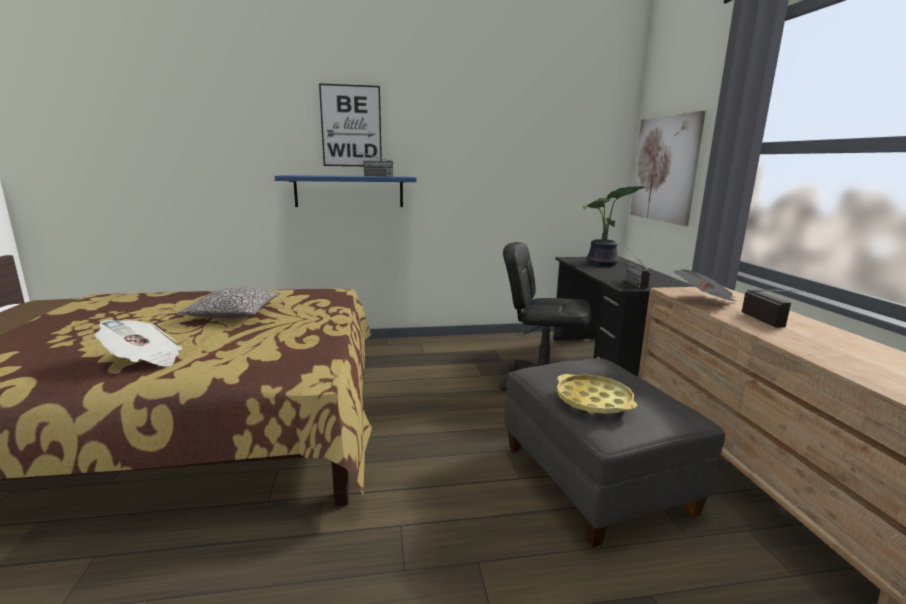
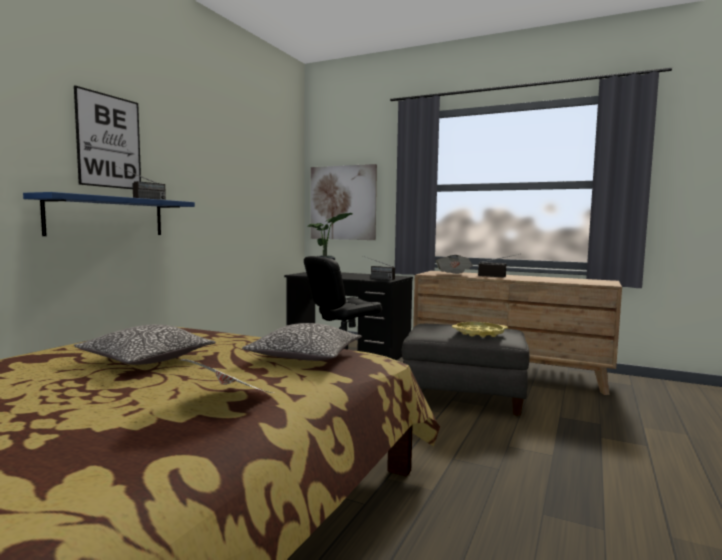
camera: 55 degrees left, 10 degrees down
(286, 348) = (305, 357): none -> pillow

